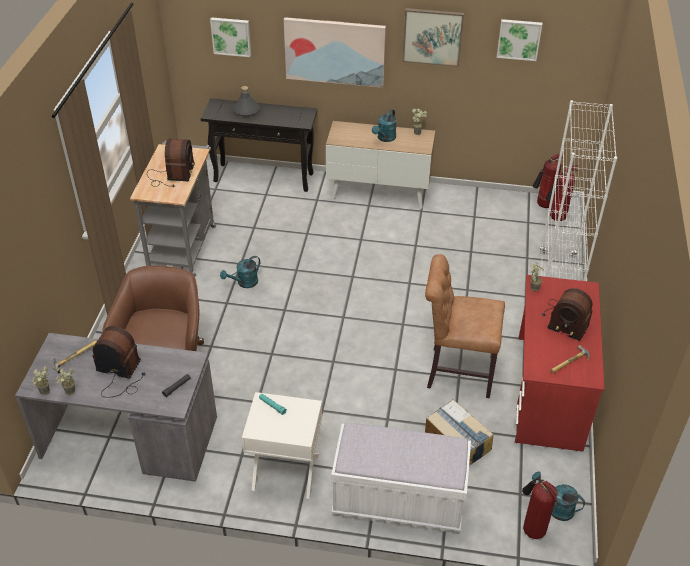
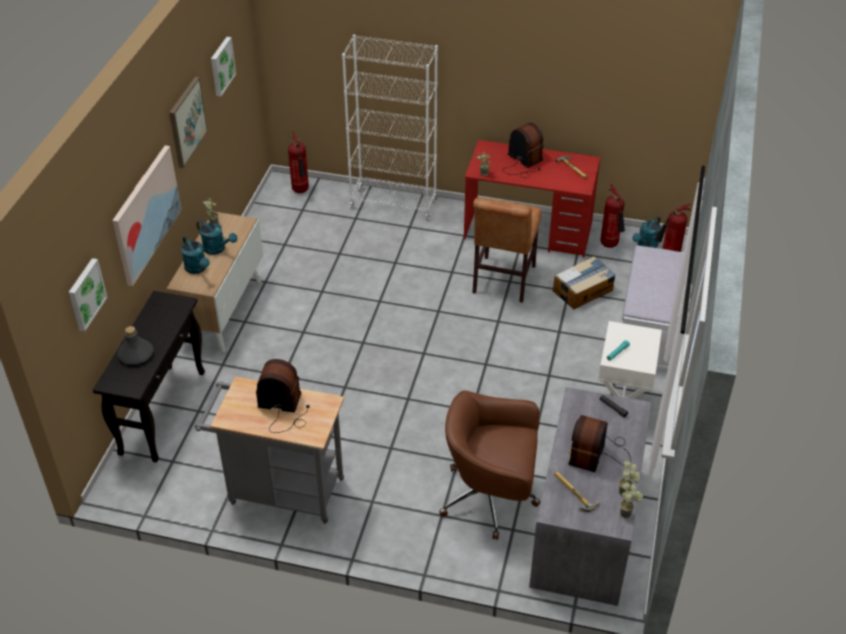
camera: 85 degrees left, 0 degrees up
(244, 283) = (360, 432): turquoise watering can -> turquoise watering can (197, 269)
(543, 206) = (279, 196): fire extinguisher -> fire extinguisher (610, 245)
(565, 319) = (523, 163): radio -> radio turned 75 degrees counterclockwise

